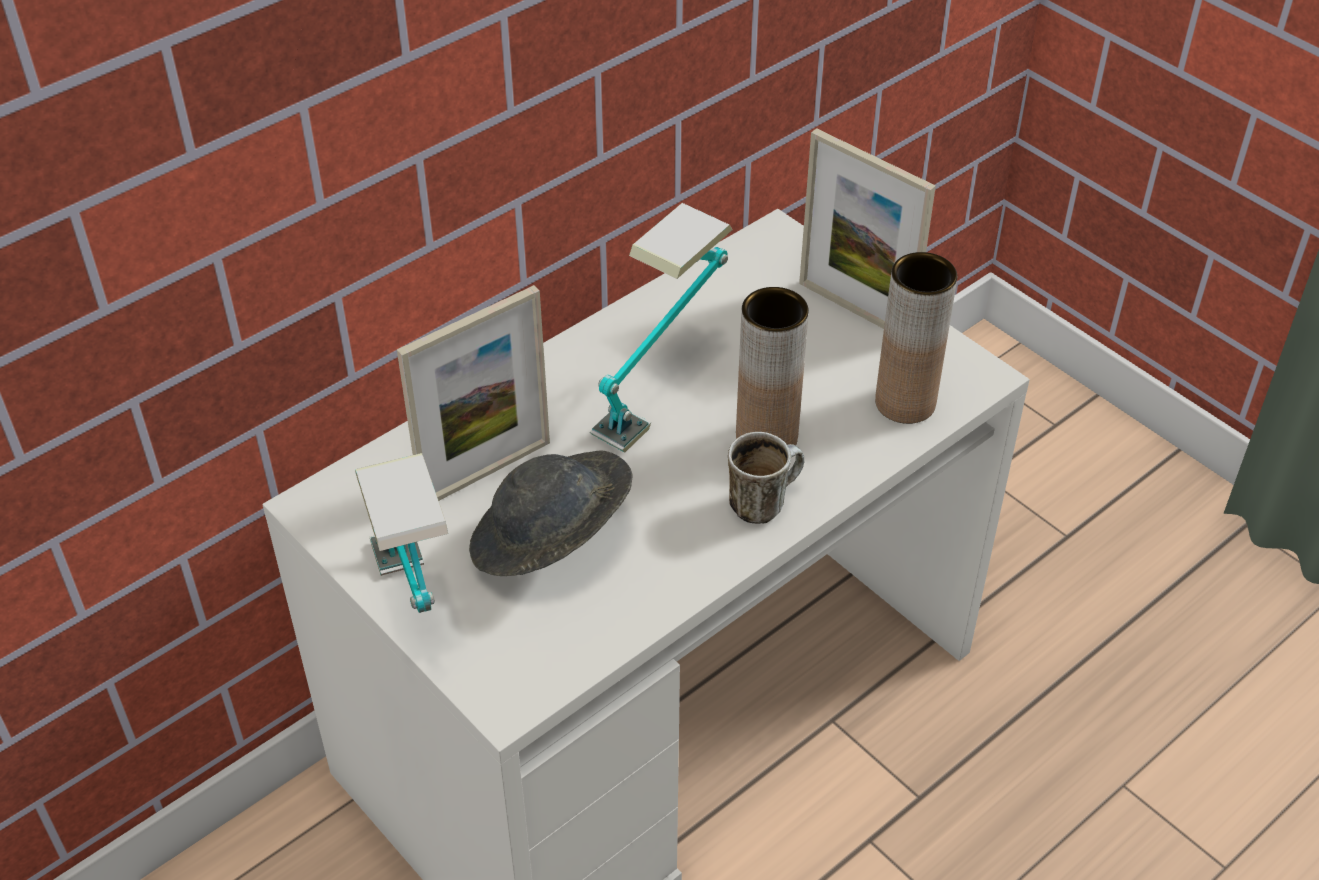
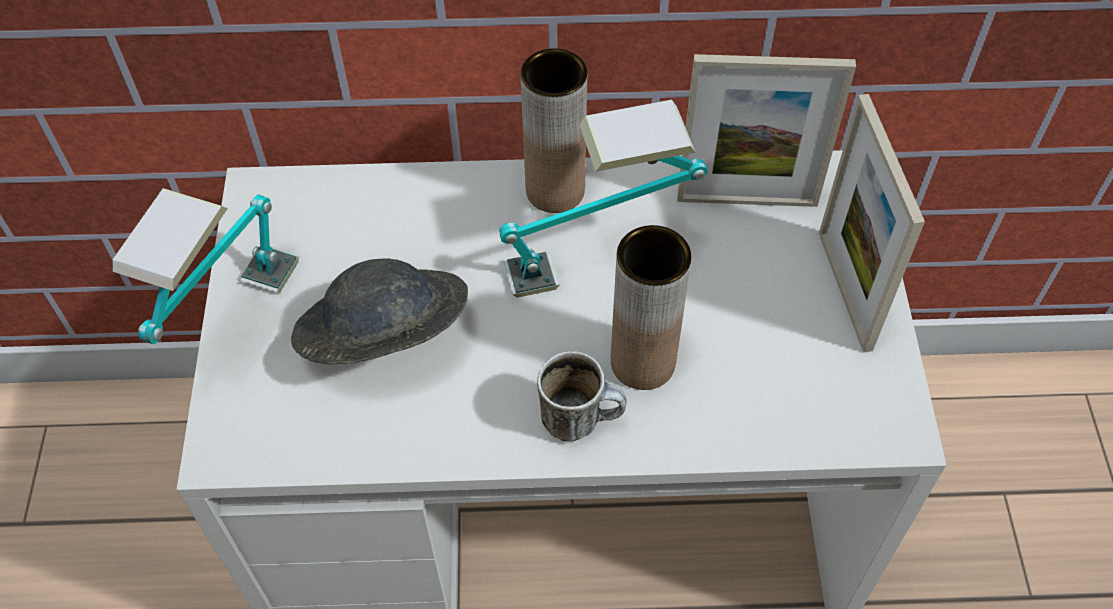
camera: 40 degrees right, 10 degrees up
(486, 472) = (398, 244): picture frame -> picture frame (747, 200)
(905, 403) = (799, 410): brown vase -> brown vase (555, 190)

